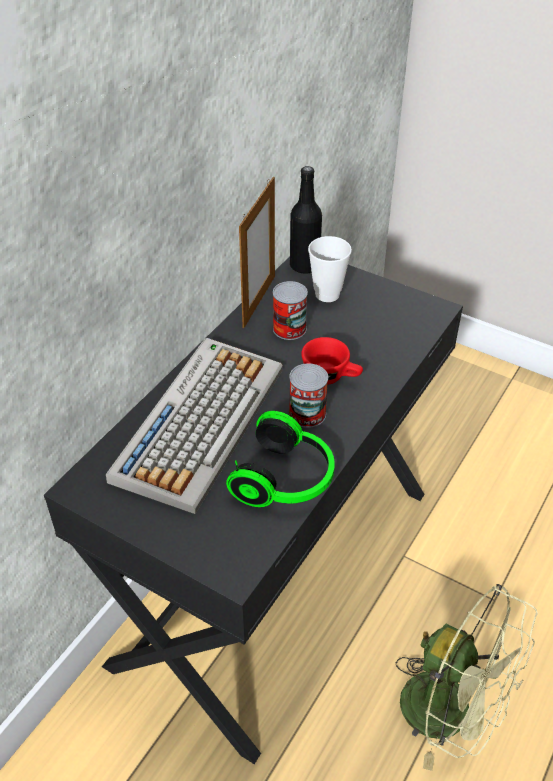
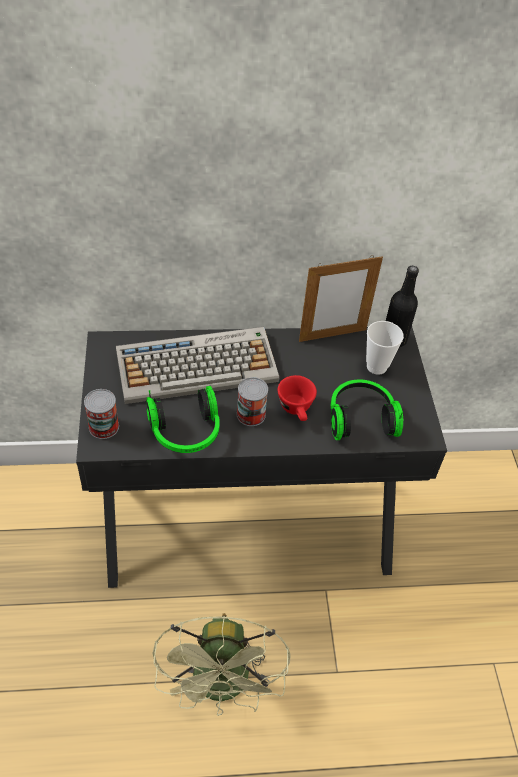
camera: 50 degrees right, 5 degrees up
(289, 328) = (321, 364): can -> can (104, 427)
(380, 338) = (360, 418): none -> headphones

